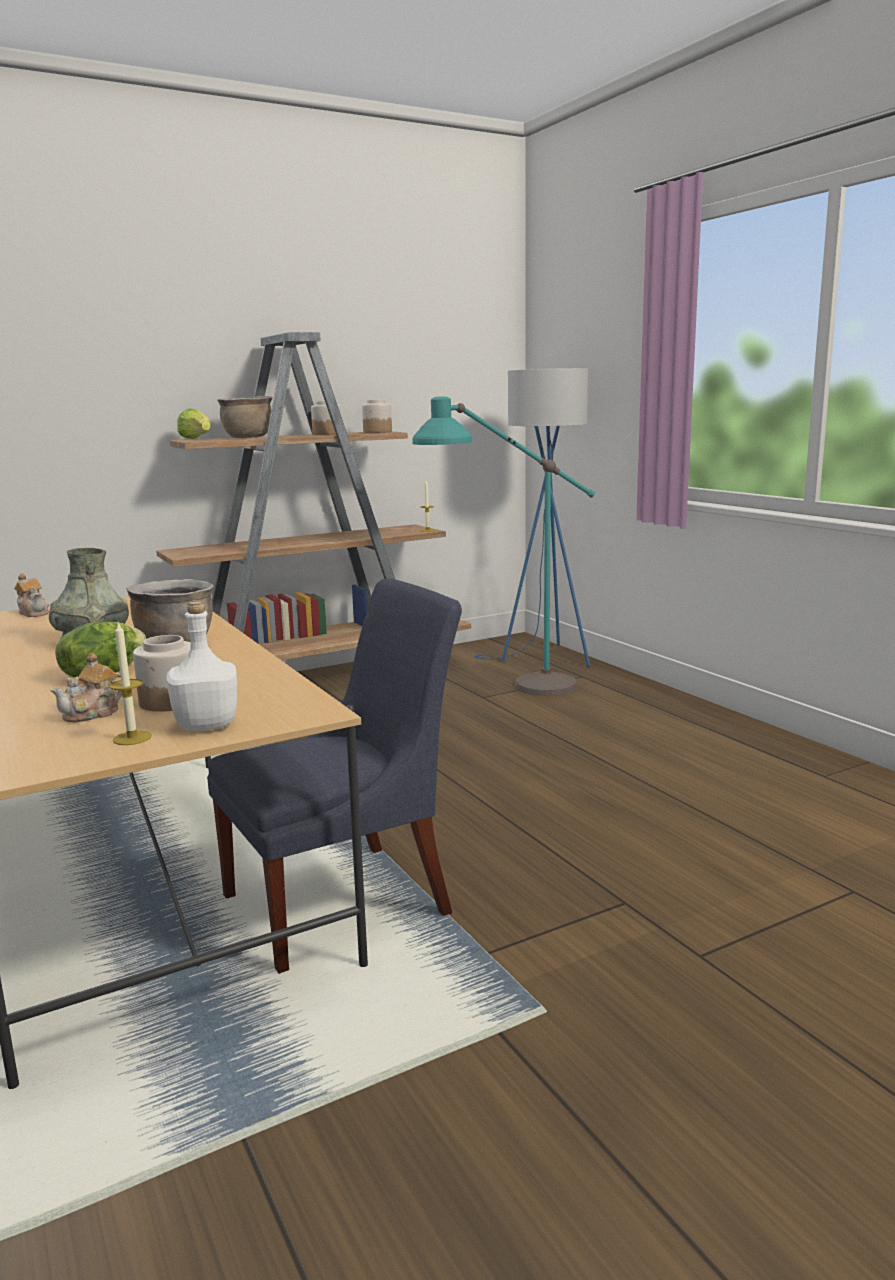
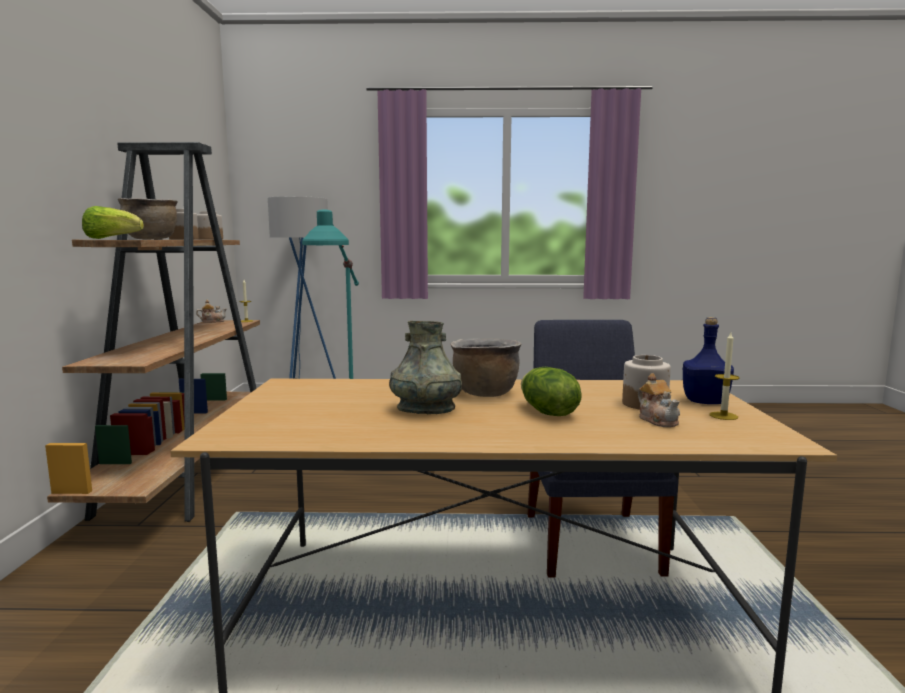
camera: 60 degrees left, 5 degrees down
(34, 613) = (247, 419): teapot -> teapot (212, 321)
(207, 725) = (706, 402): white bottle -> blue bottle

